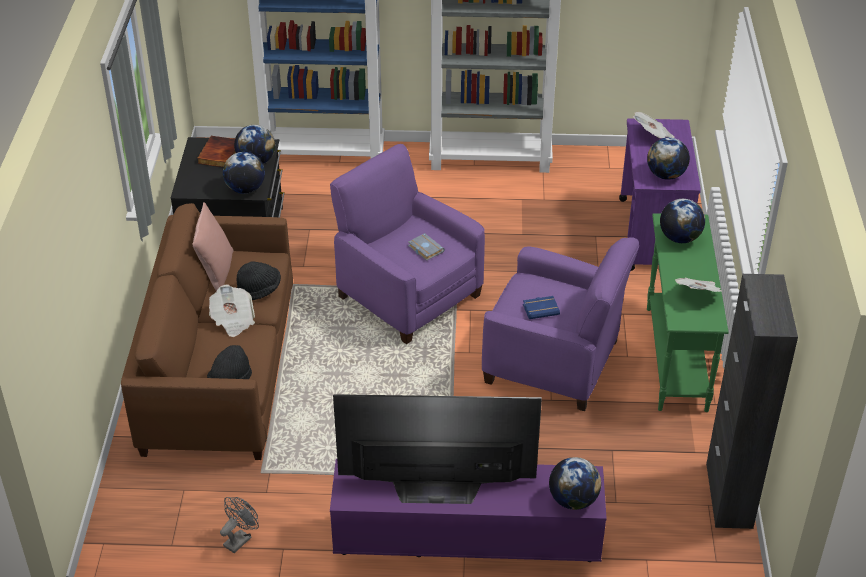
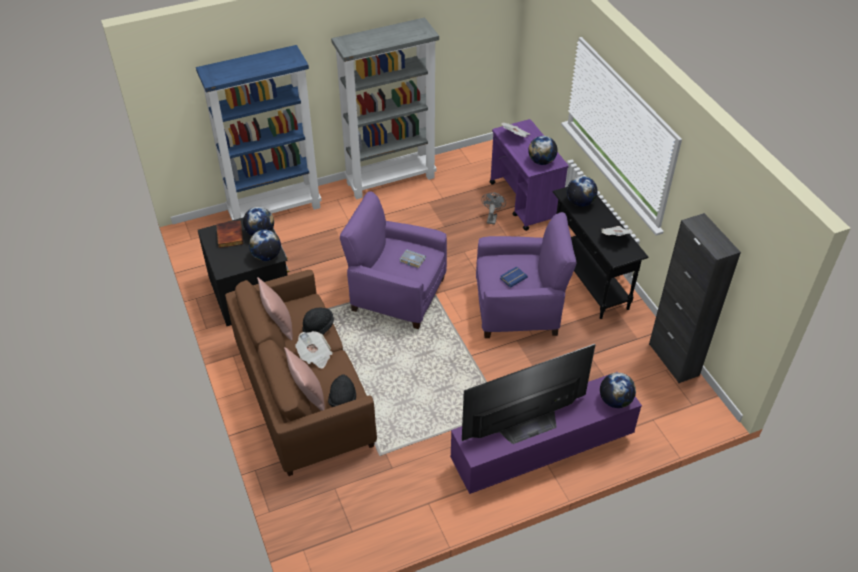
camera: 25 degrees left, 5 degrees up
(195, 360) = (308, 395): none -> pink pillow
(240, 539) = (395, 508): grey fan -> grey fan (492, 217)
(675, 358) = (589, 280): green console table -> black console table

